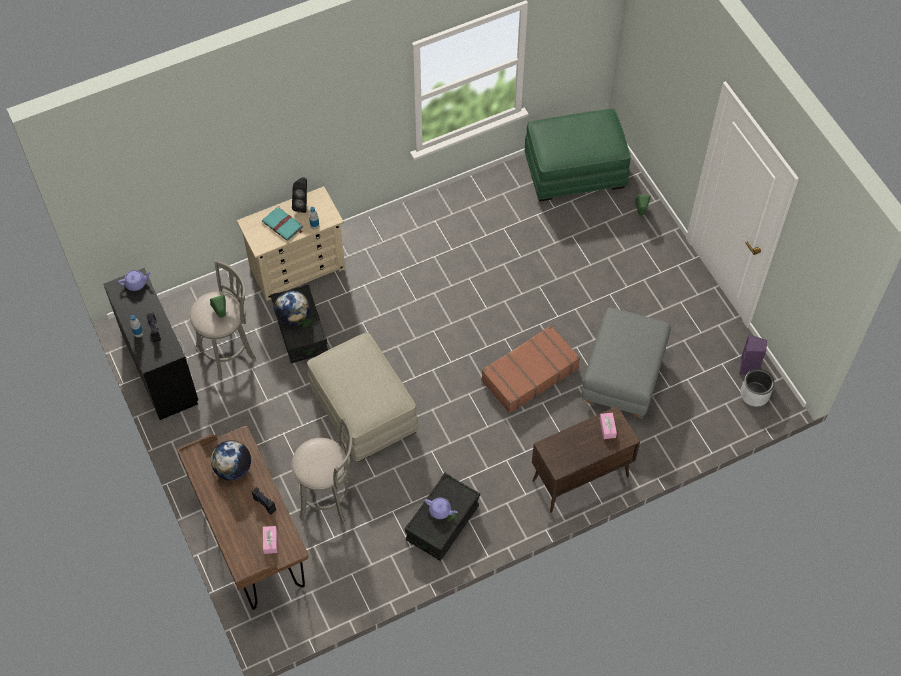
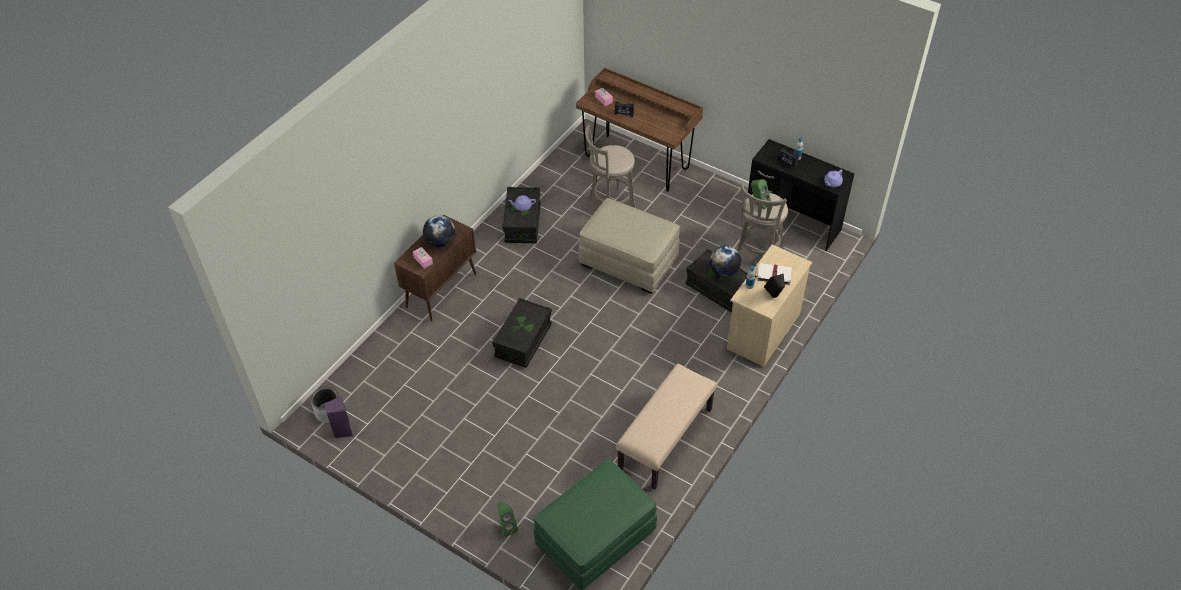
camera: 150 degrees right, 10 degrees down
(233, 468) = (660, 121): globe -> globe (441, 242)
(283, 225) = (773, 274): turquoise book -> white book
(463, 217) = (666, 439): none -> beige bench
(529, 374) = (523, 341): brown suitcase -> black storage box
(621, 378) = (447, 372): grey ottoman -> none

